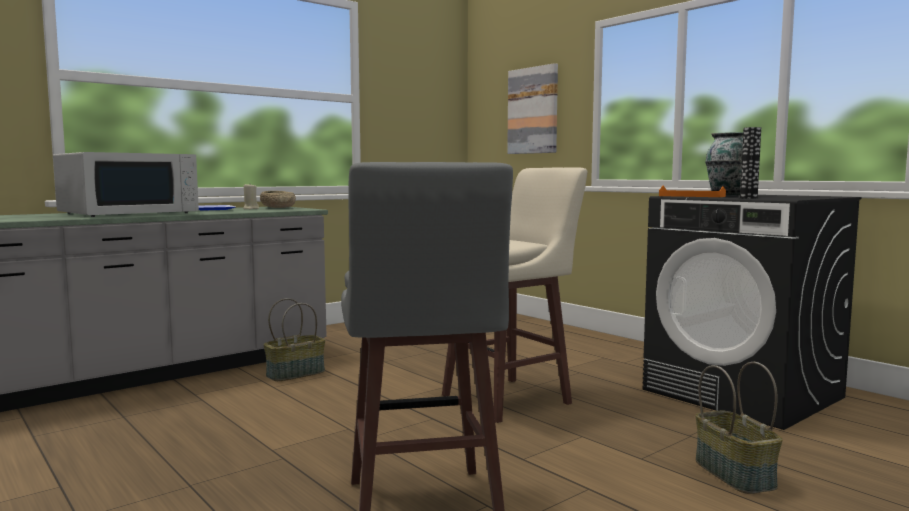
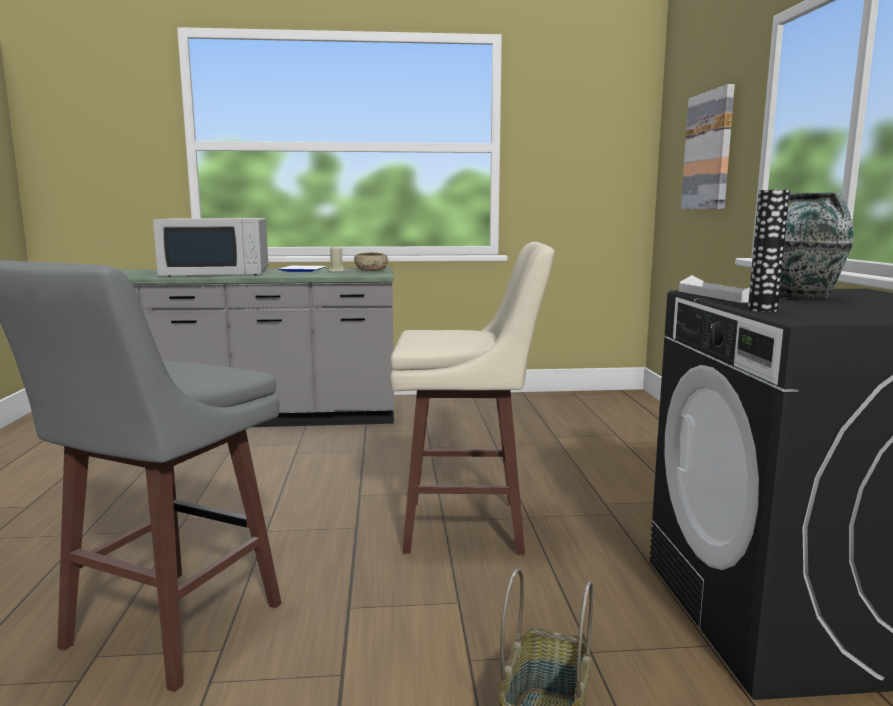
camera: 35 degrees right, 5 degrees up
(295, 373) = (335, 443): basket -> none
(691, 196) = (720, 296): orange tray -> white tray

